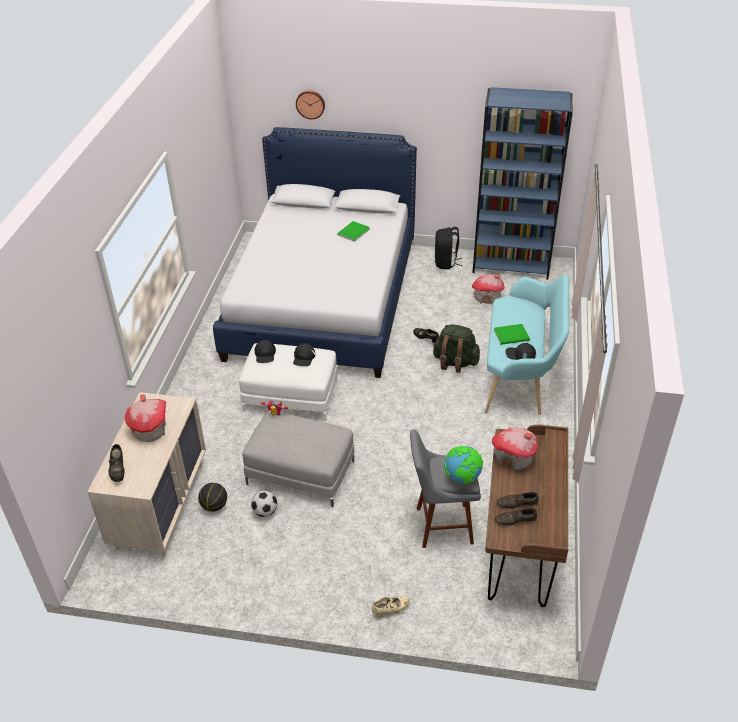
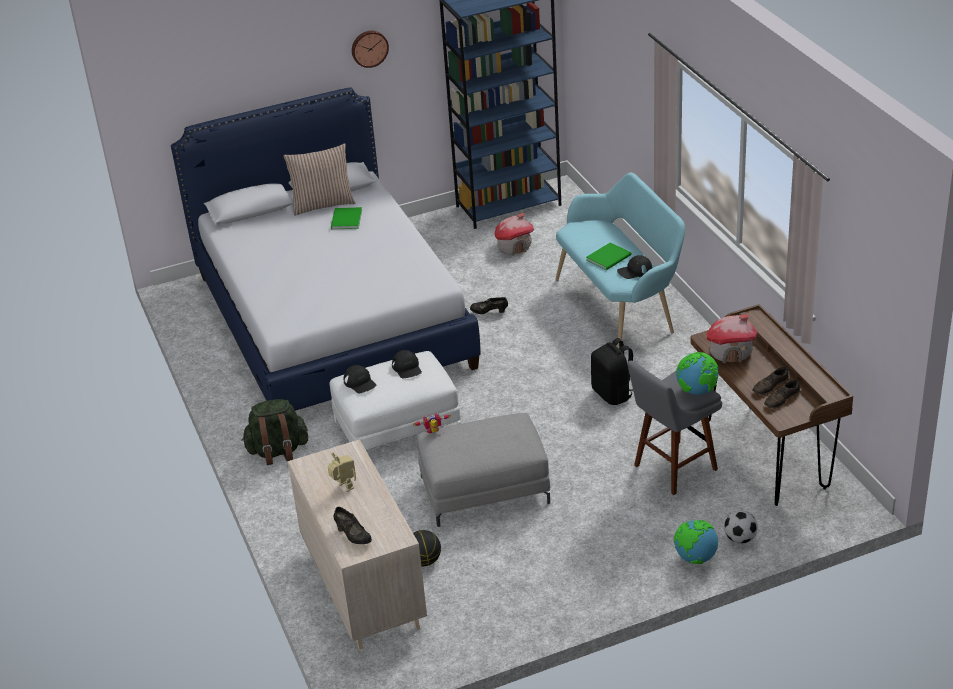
camera: 30 degrees left, 5 degrees down
(150, 430) = (344, 487): toy house -> toy robot
(265, 512) = (484, 540): football -> football (740, 539)
(310, 104) = (225, 83): wall clock -> wall clock (369, 48)
(350, 215) = (323, 204): none -> pillow
(391, 610) = (695, 558): beige shoe -> globe
(446, 263) = (435, 229): black backpack -> black backpack (613, 394)
(455, 362) = (542, 322): green backpack -> green backpack (278, 451)

